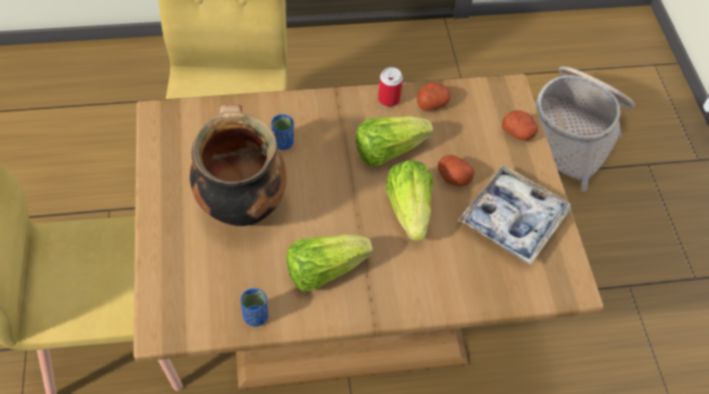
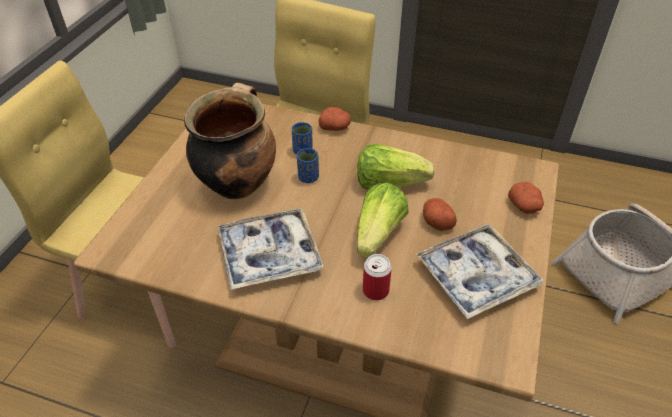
camera: 30 degrees right, 10 degrees down
(255, 316) = (187, 269): blue cup -> blue cup (308, 178)
(324, 270) = (269, 255): lettuce -> tray
(388, 99) = (414, 146): can -> can (375, 290)
(432, 103) = (452, 160): potato -> potato (335, 127)

